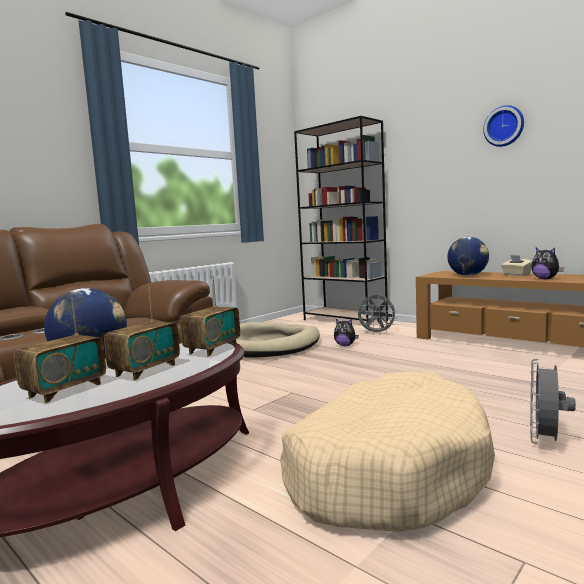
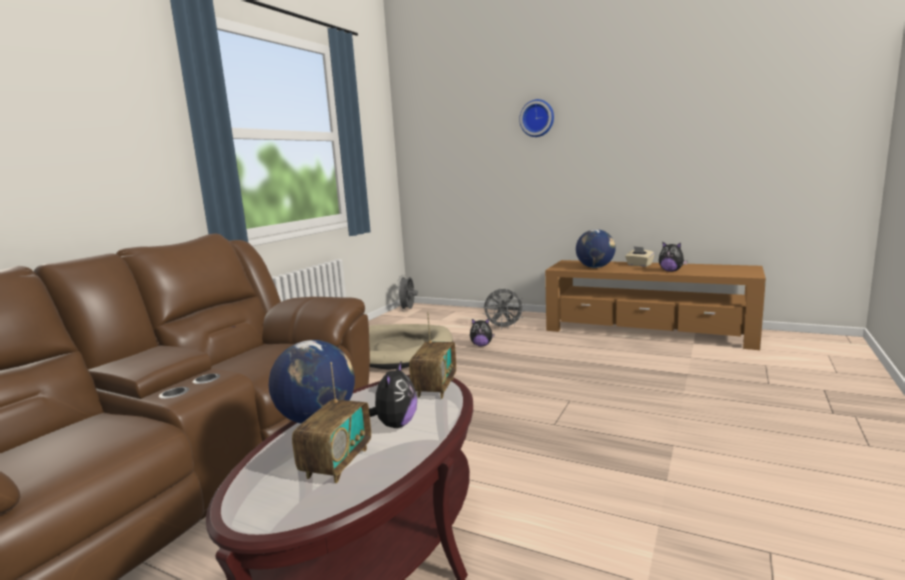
camera: 15 degrees left, 5 degrees up
(145, 370) = (395, 425): radio -> plush toy
(345, 320) = (460, 313): beige bookcase -> none
(386, 470) = (612, 484): beige dog bed -> none
(504, 126) = (624, 118): wall clock -> wall clock (537, 118)
(545, 441) = (723, 435): grey fan -> grey fan (408, 310)

